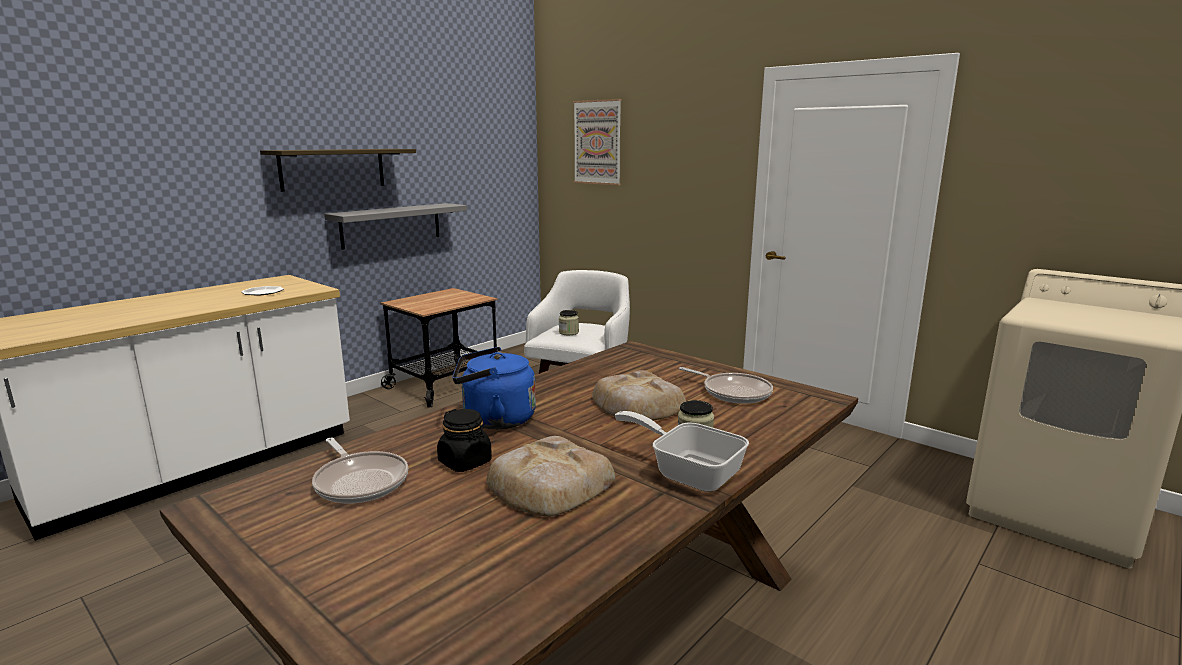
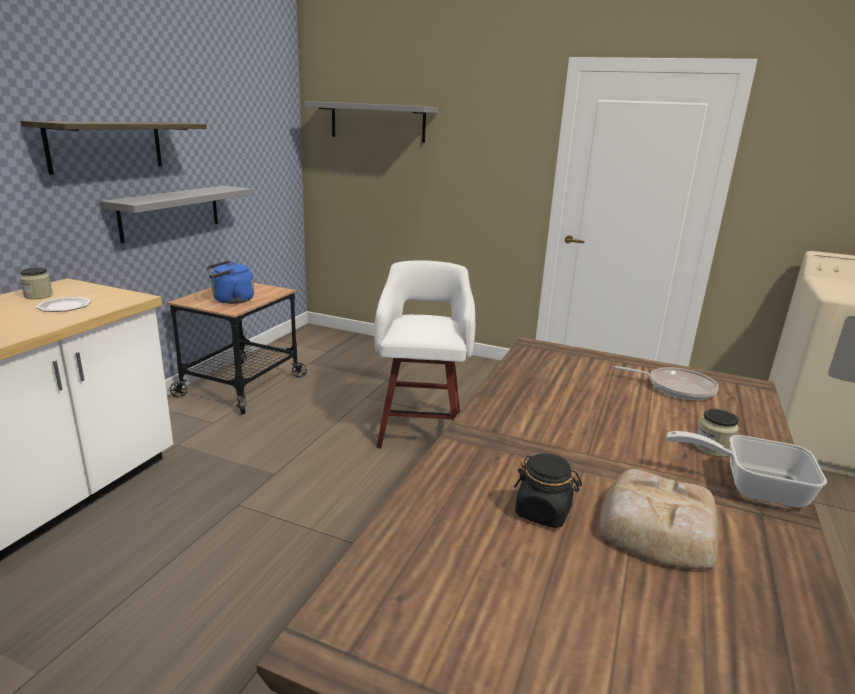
camera: 20 degrees left, 5 degrees up
(360, 481) = (463, 562): frying pan -> none
(494, 420) = (507, 451): blue kettle -> blue kettle (231, 300)
(568, 332) = (421, 328): jar -> jar (38, 295)
(597, 142) = (377, 122): picture -> grey shelf
(638, 405) = (617, 413): bread -> none

